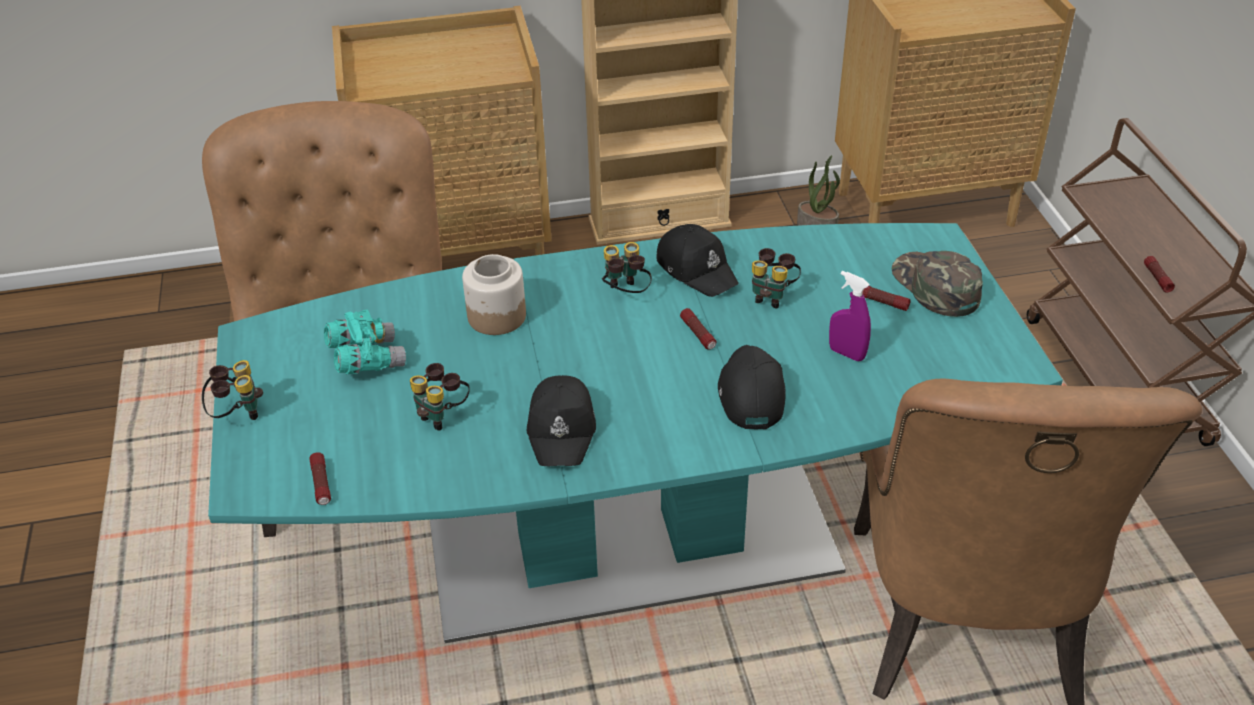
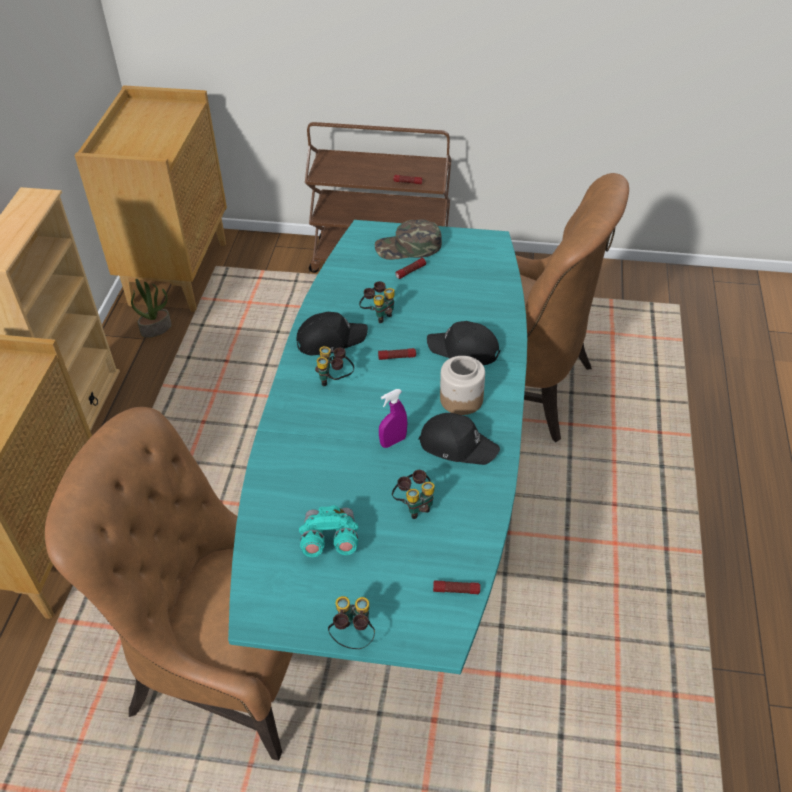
camera: 70 degrees left, 5 degrees up
(496, 316) = (321, 454): jar -> jar (461, 399)
(846, 353) = (448, 300): purple spray bottle -> purple spray bottle (393, 441)

